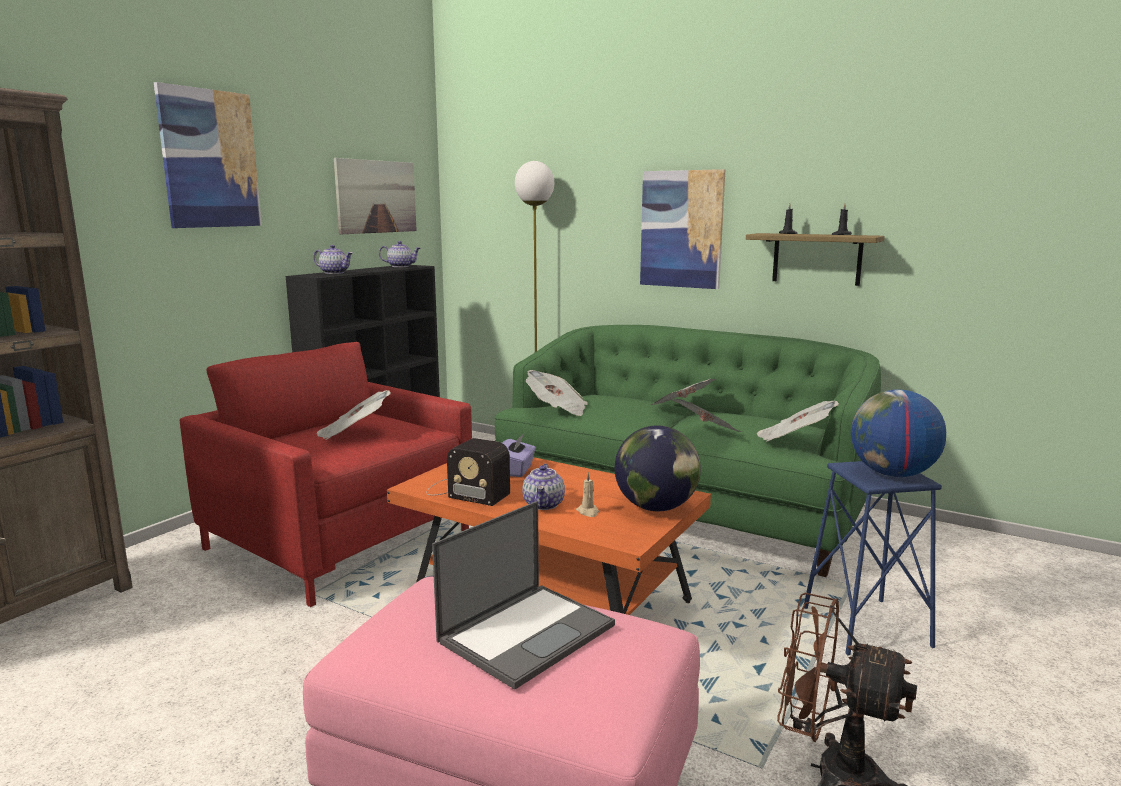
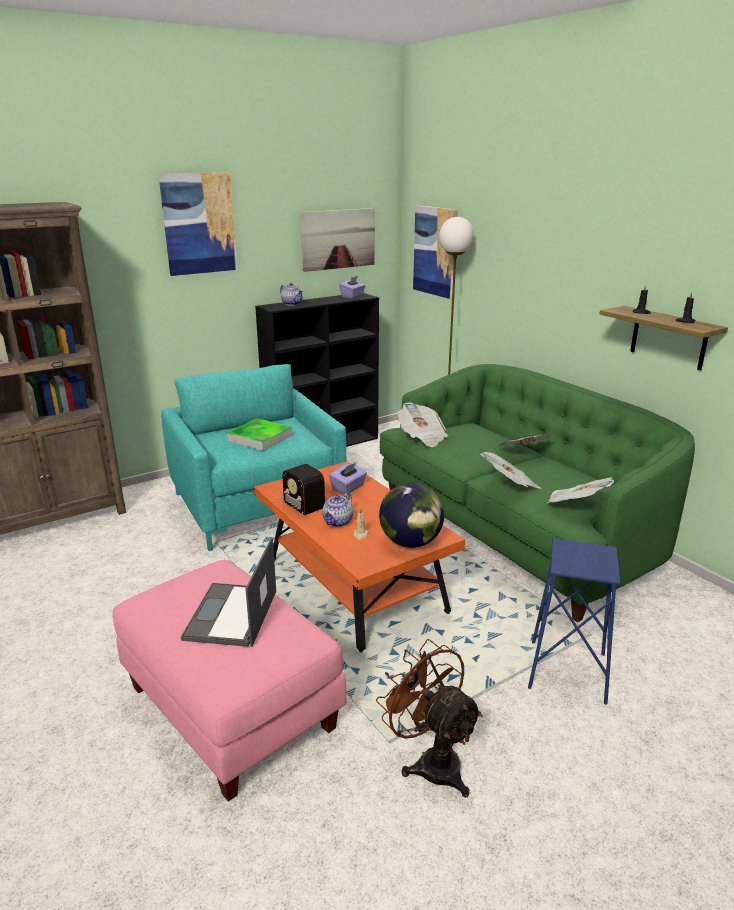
camera: 25 degrees right, 10 degrees up
(340, 539) = (257, 505): red armchair -> turquoise armchair
(353, 434) = (260, 438): newspaper -> tray
(401, 266) = (352, 296): teapot -> purple tissue box
(527, 632) = (231, 615): laptop -> laptop turned 120 degrees clockwise
(681, 229) = (565, 291): picture -> picture (435, 251)
(892, 474) = (591, 561): globe -> none

